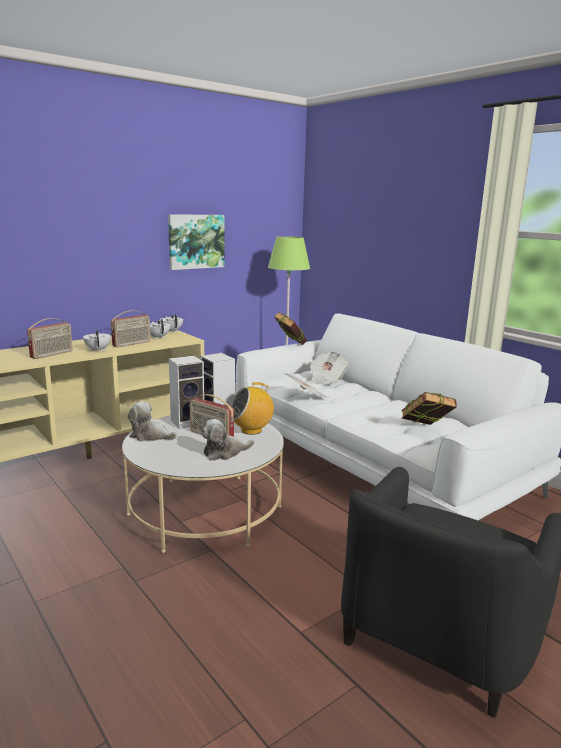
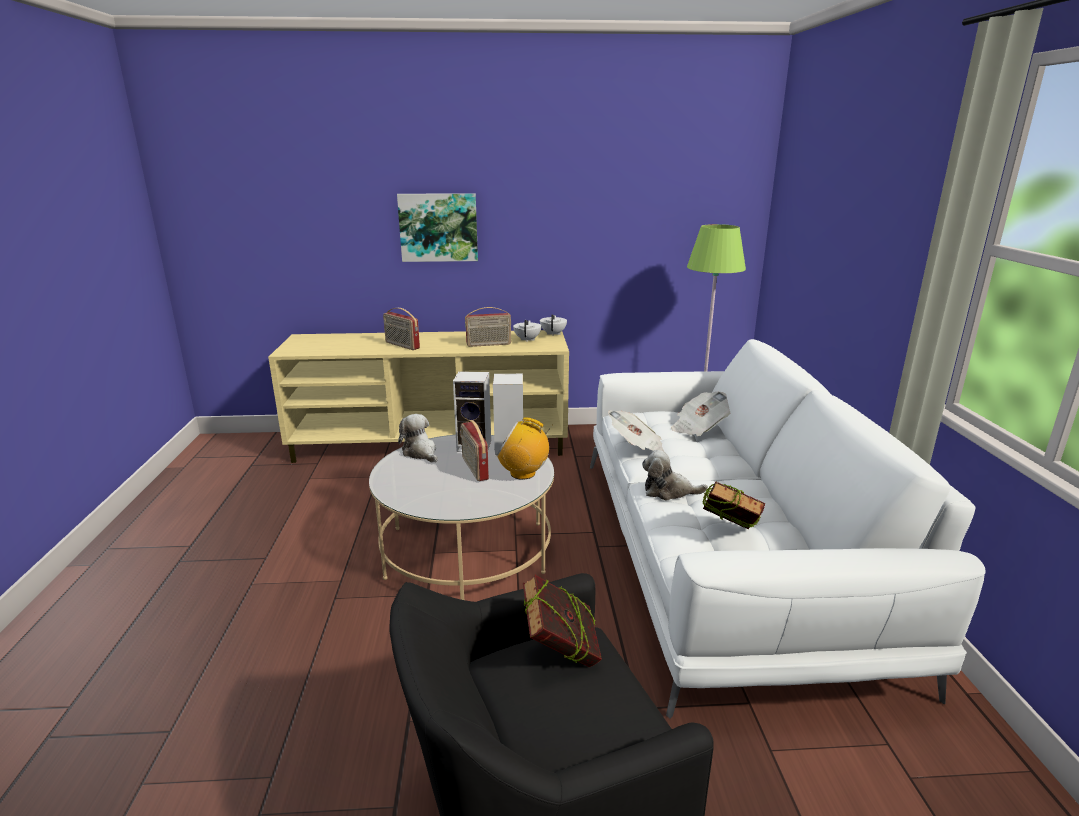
camera: 35 degrees right, 5 degrees up
(52, 354) = (402, 345): radio -> radio turned 60 degrees clockwise
(98, 350) = (448, 346): white teapot -> none
(196, 241) = (599, 227): picture -> picture (438, 227)
(224, 452) = (460, 492): plush toy -> plush toy (668, 491)
(290, 344) = (680, 372): book -> book (561, 654)

